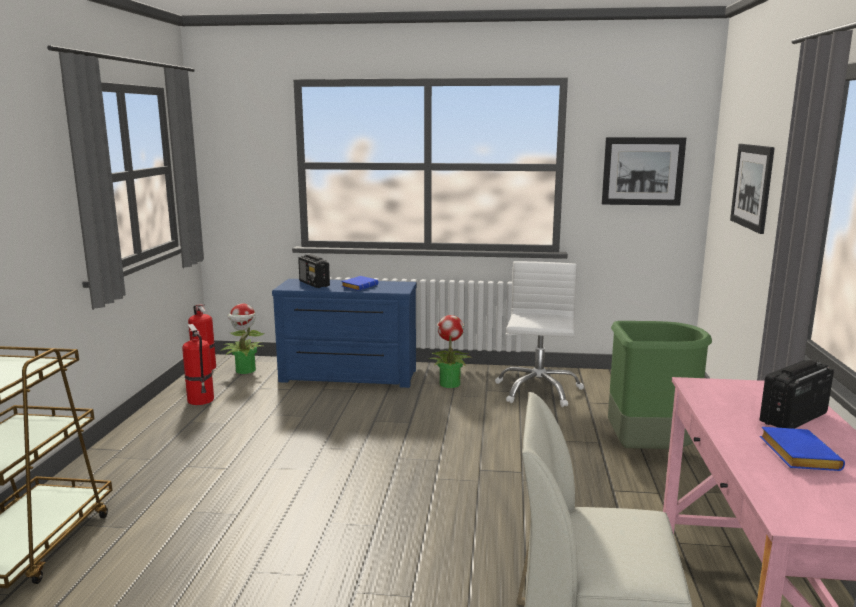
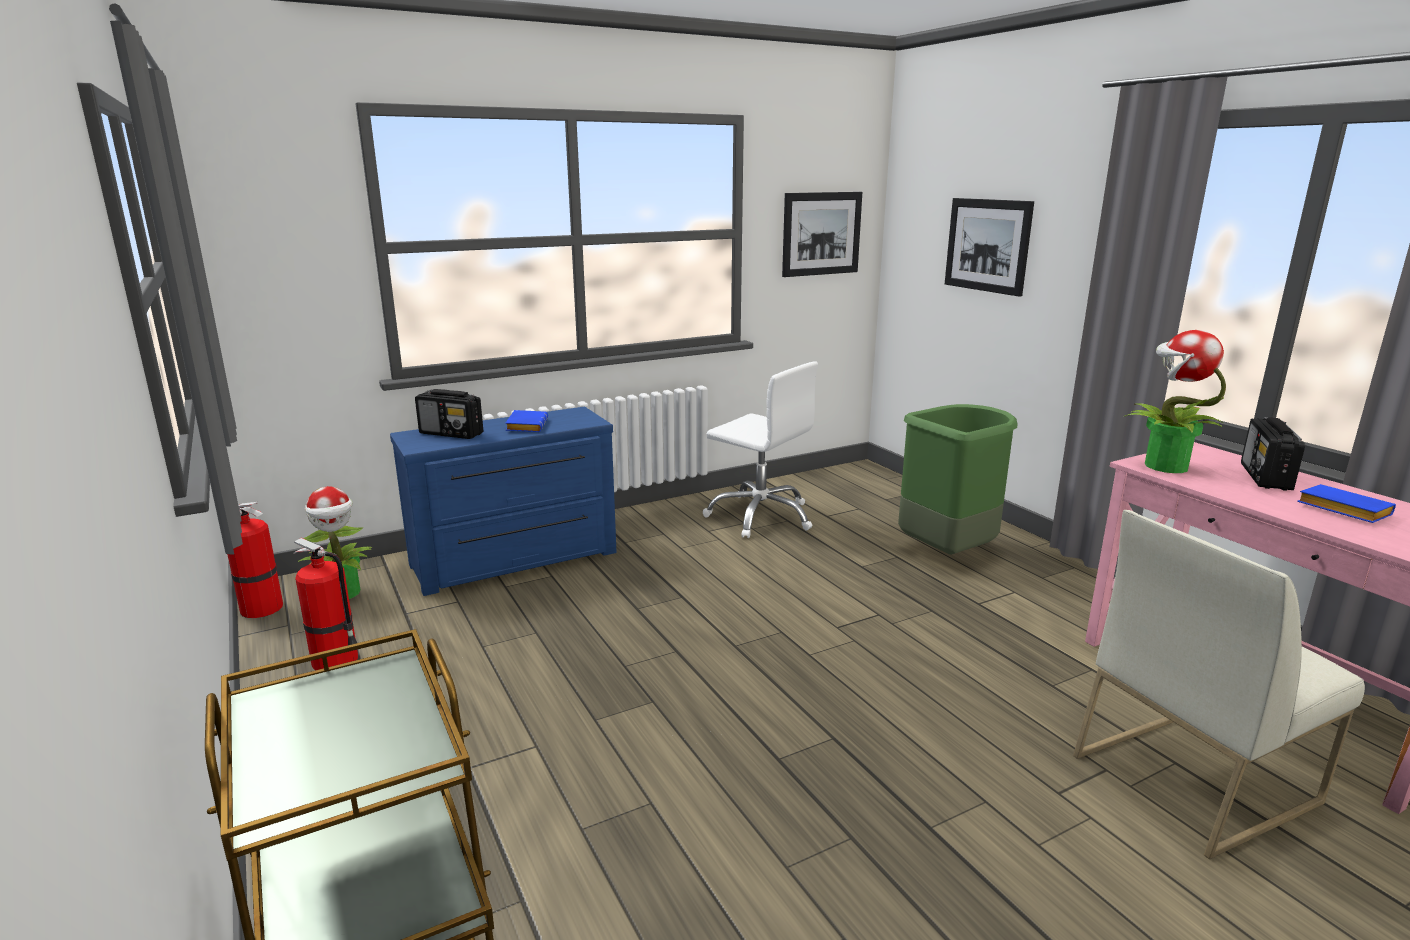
camera: 35 degrees left, 5 degrees up
(449, 383) = (656, 534): potted plant -> potted plant (1164, 466)
(537, 390) = (760, 516): white office chair -> white office chair turned 150 degrees clockwise

